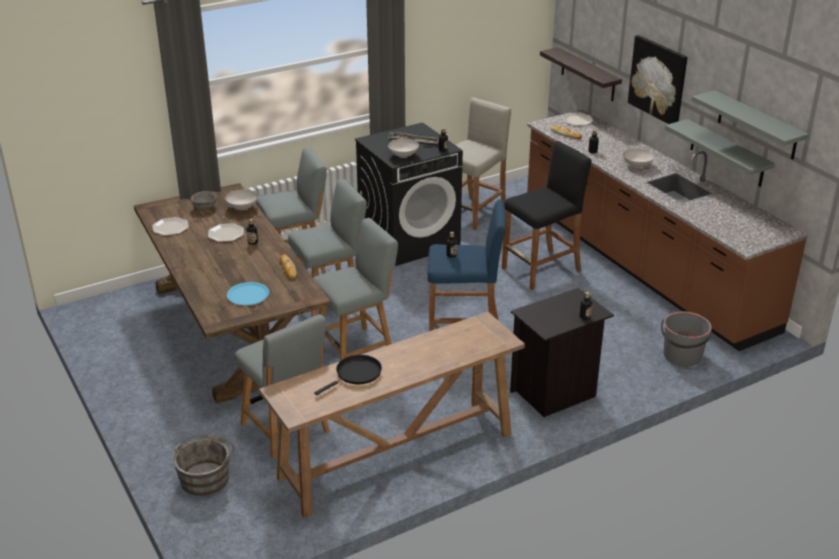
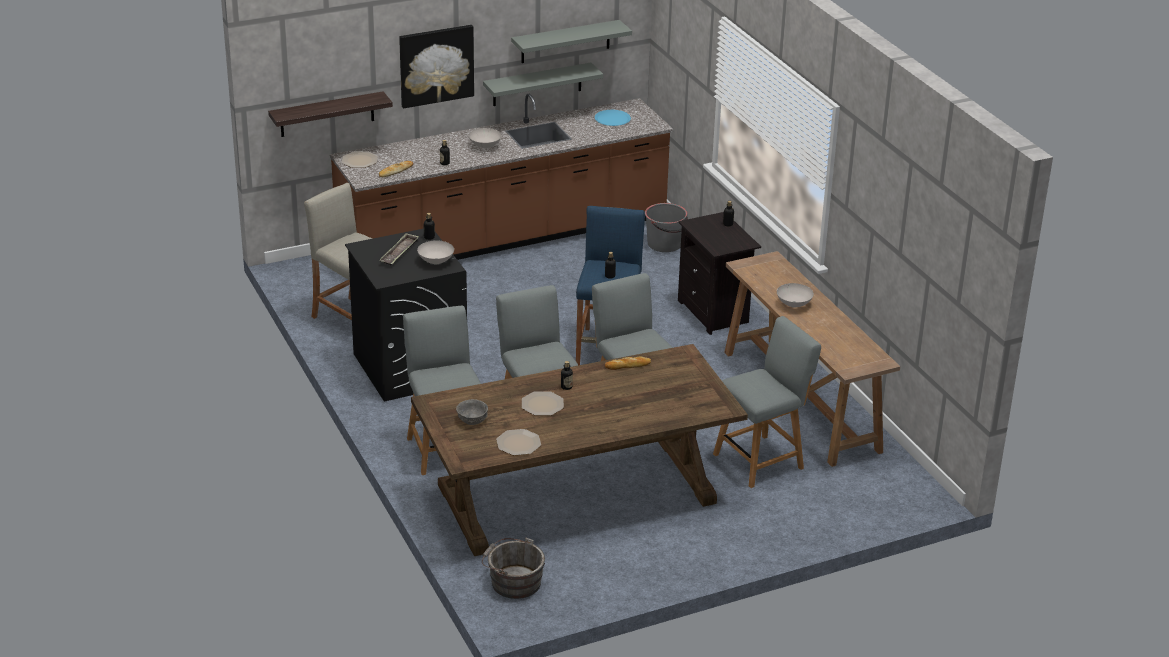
camera: 85 degrees left, 0 degrees up
(206, 477) = (830, 507): grey bucket -> grey bucket (513, 582)
(243, 207) = (480, 393): white bowl -> white bowl (794, 304)
(248, 295) = (677, 390): blue plate -> blue plate (612, 119)
(356, 374) = (823, 331): black frying pan -> none
(541, 270) = (498, 293): black stool -> none

